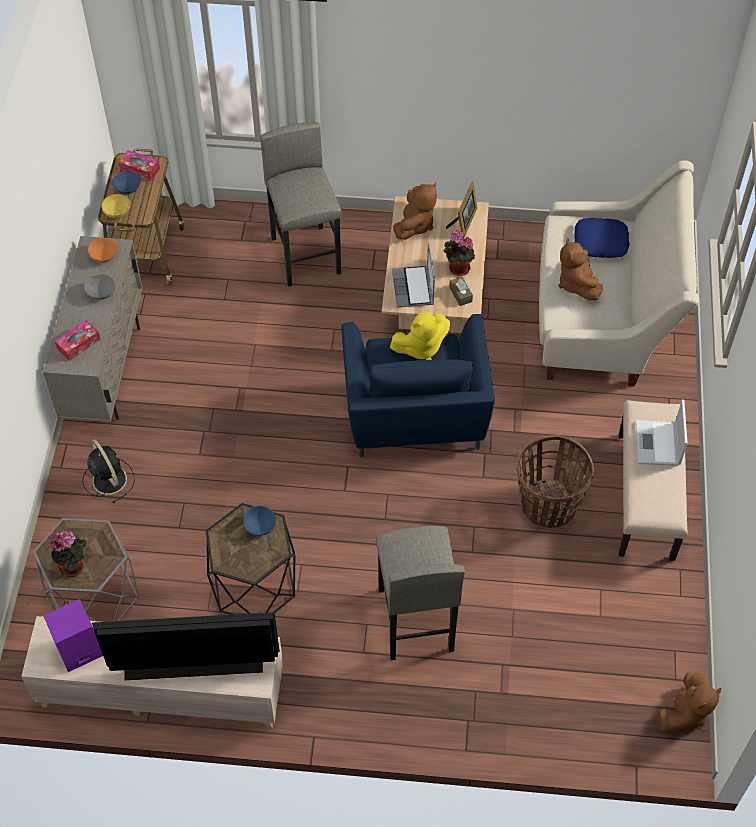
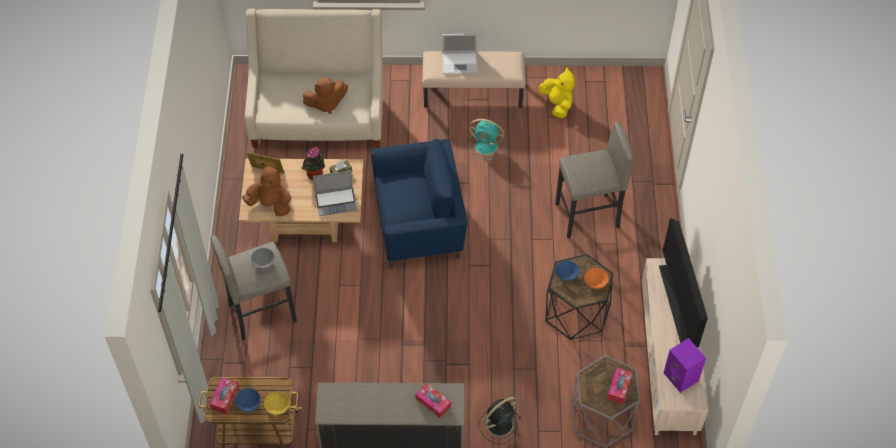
camera: 95 degrees left, 0 degrees up
(74, 566) = (619, 388): potted plant -> tissue box
(101, 292) = (377, 395): grey bowl -> grey bowl (263, 263)
(104, 256) = (338, 400): orange bowl -> orange bowl (596, 282)
(420, 347) = (395, 192): yellow plush toy -> yellow plush toy (557, 104)
(548, 505) = (487, 146): basket -> turquoise fan
(600, 243) = (285, 90): blue pillow -> none
(684, 713) = (626, 77): brown plush toy -> none

